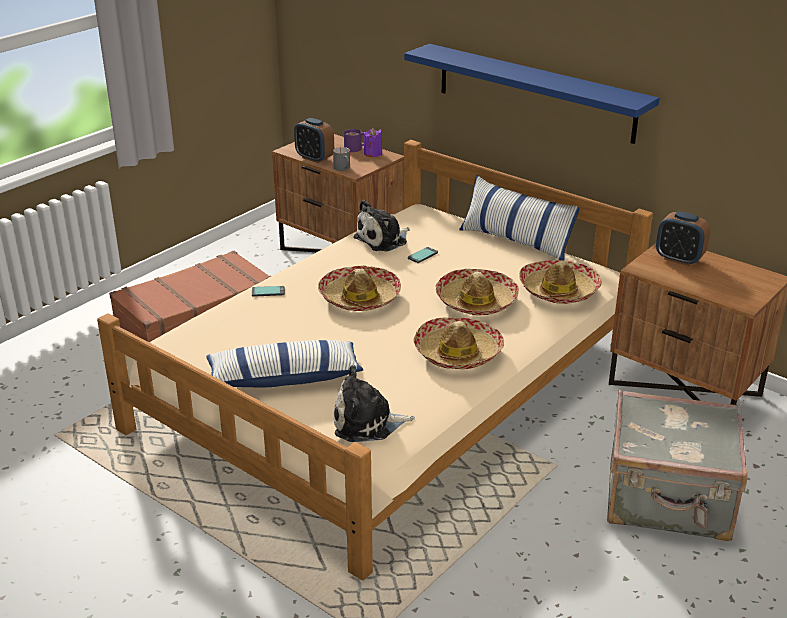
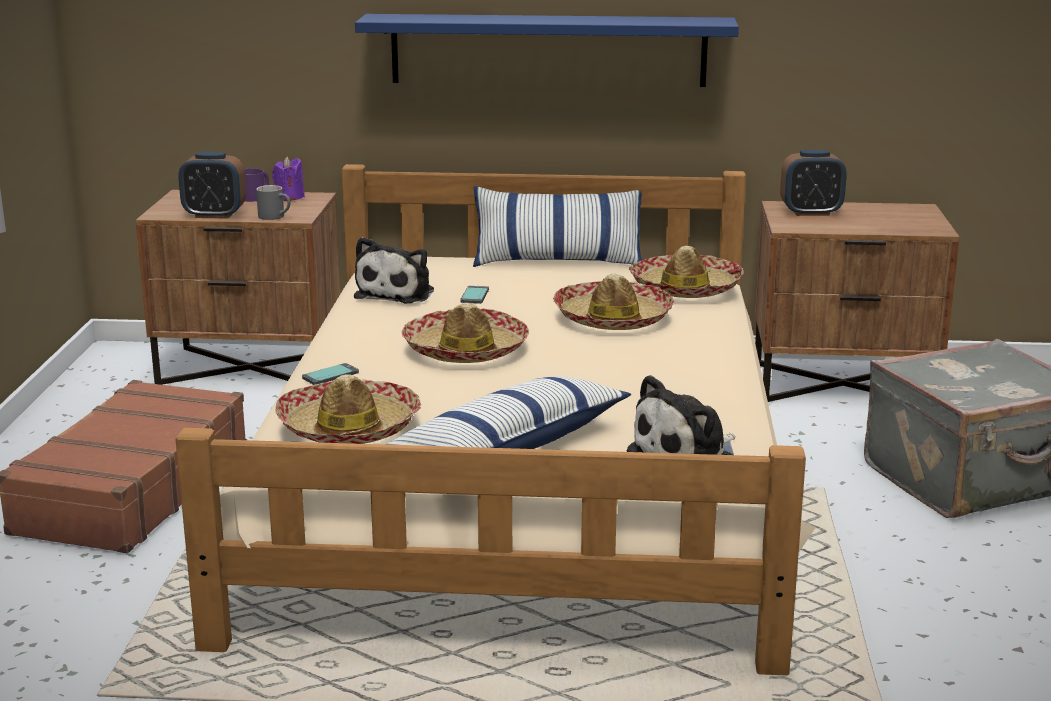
camera: 35 degrees left, 10 degrees down
(458, 353) = (675, 366): hat -> hat (349, 428)

